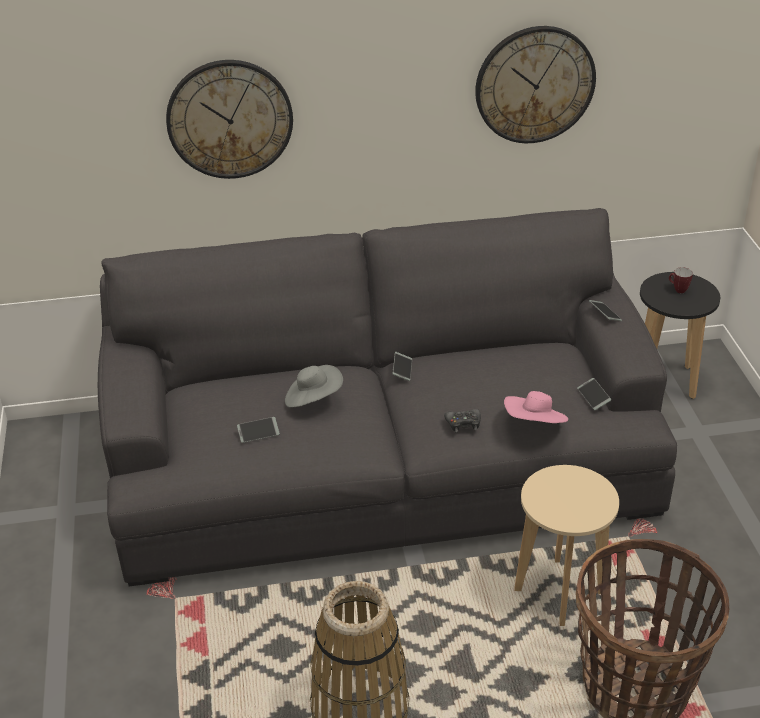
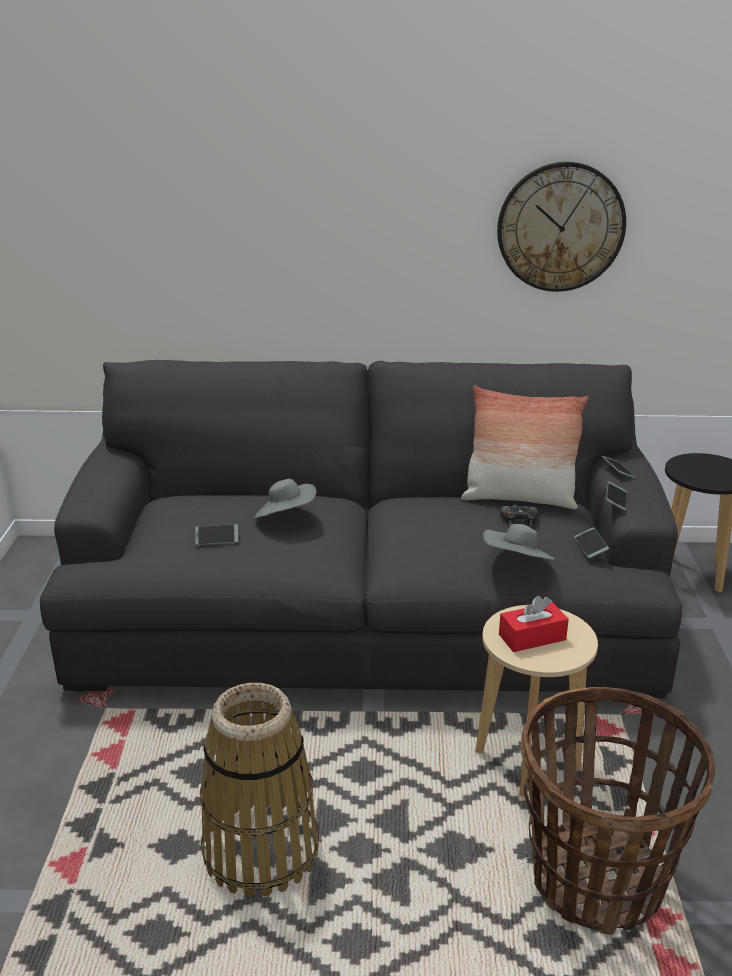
camera: 10 degrees right, 10 degrees down
(229, 119) = (245, 235): wall clock -> none
(402, 369) = (389, 503): phone -> phone (615, 500)
(463, 423) = (438, 554): black game controller -> black game controller (519, 520)
(519, 349) = (519, 498): none -> pillow
(535, 424) = (517, 563): pink hat -> grey hat
(564, 499) = (532, 637): none -> red tissue box
(677, 290) = (707, 468): mug -> none

